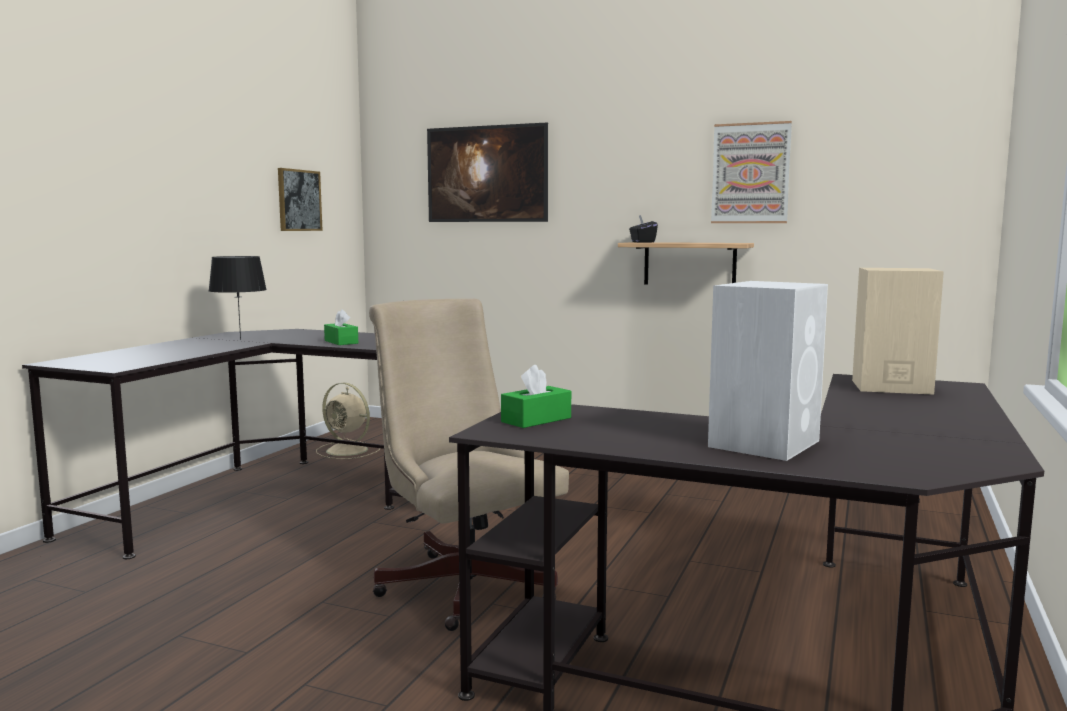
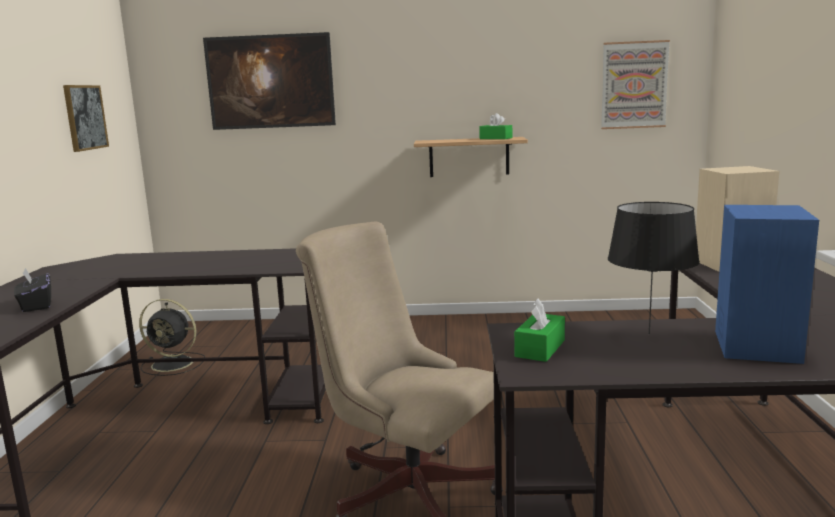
camera: 20 degrees left, 5 degrees up
(239, 339) = (75, 277): black table lamp -> black table lamp (649, 334)
(341, 342) = (193, 268): green tissue box -> green tissue box (495, 138)
(348, 451) = (174, 364): beige fan -> black fan
(642, 242) = (430, 140): black tissue box -> black tissue box (36, 306)
(750, 173) = (517, 77): picture -> picture (634, 85)
(765, 443) = (756, 345): white speaker -> blue speaker

